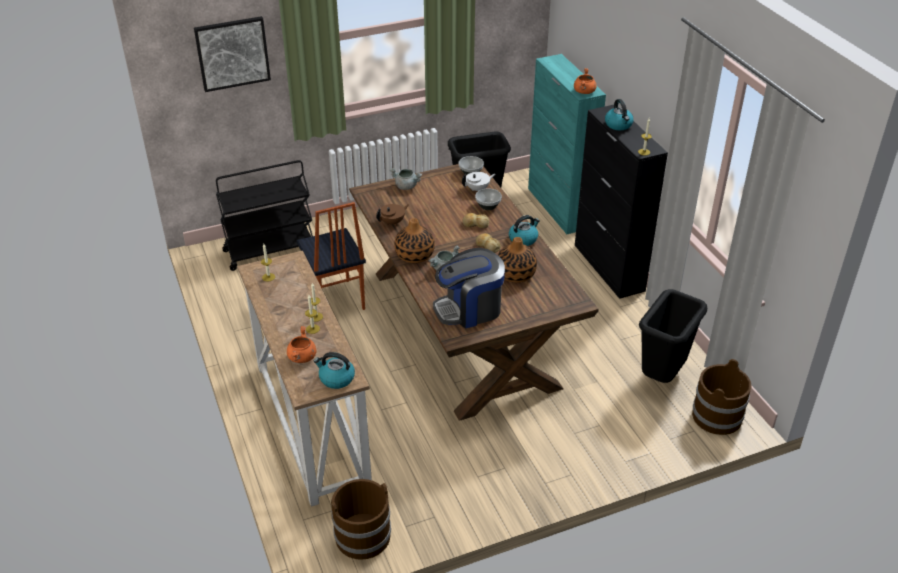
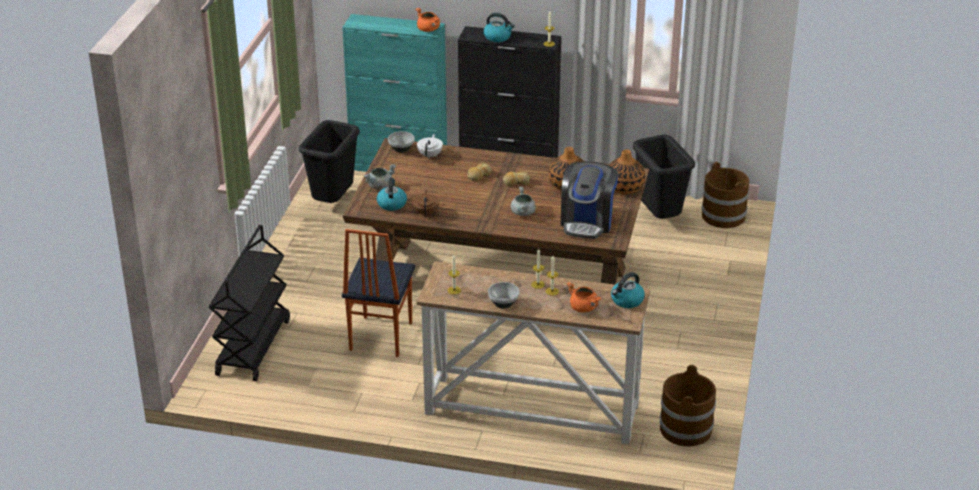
camera: 55 degrees left, 5 degrees down
(232, 53) = (183, 139): picture -> none
(334, 300) = (379, 336): chair -> chair turned 90 degrees clockwise
(415, 255) = (487, 219): vase -> vase (624, 187)
(488, 206) = (461, 160): bowl -> bowl (503, 303)
(523, 239) = (526, 163): kettle -> kettle (391, 204)

